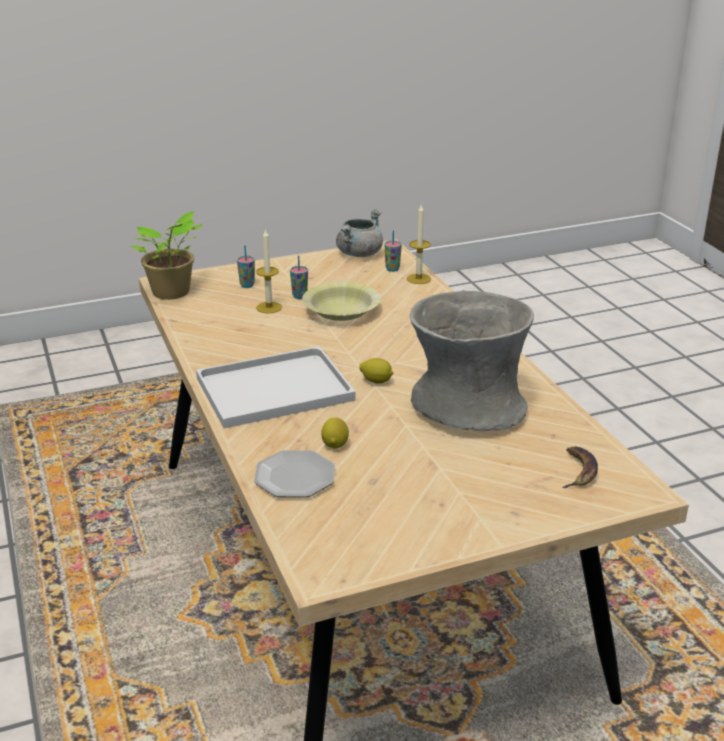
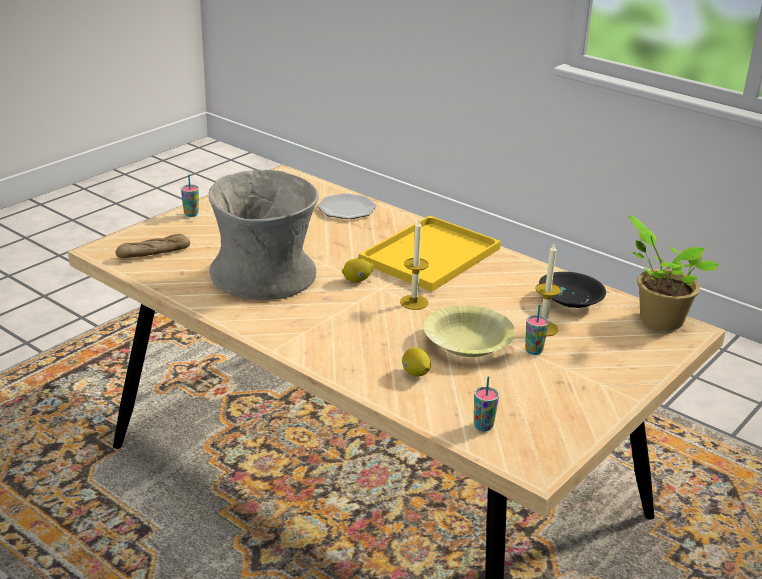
camera: 150 degrees right, 0 degrees up
(212, 321) = (570, 299): none -> black bowl
(247, 285) = (606, 350): cup -> cup (191, 214)
(277, 388) = (430, 256): white tray -> yellow tray
(335, 444) = (341, 231): lemon -> lemon (415, 374)
(359, 253) = (557, 445): grey cooking pot -> none
(418, 279) = (435, 418): candle -> candle (414, 302)
(578, 471) = (154, 253): banana -> bread

